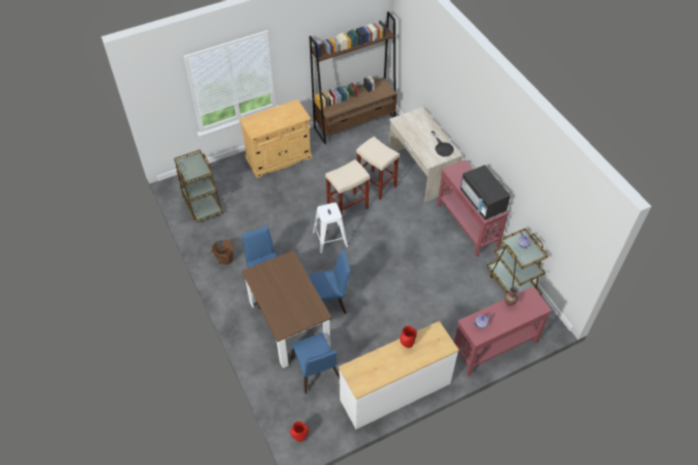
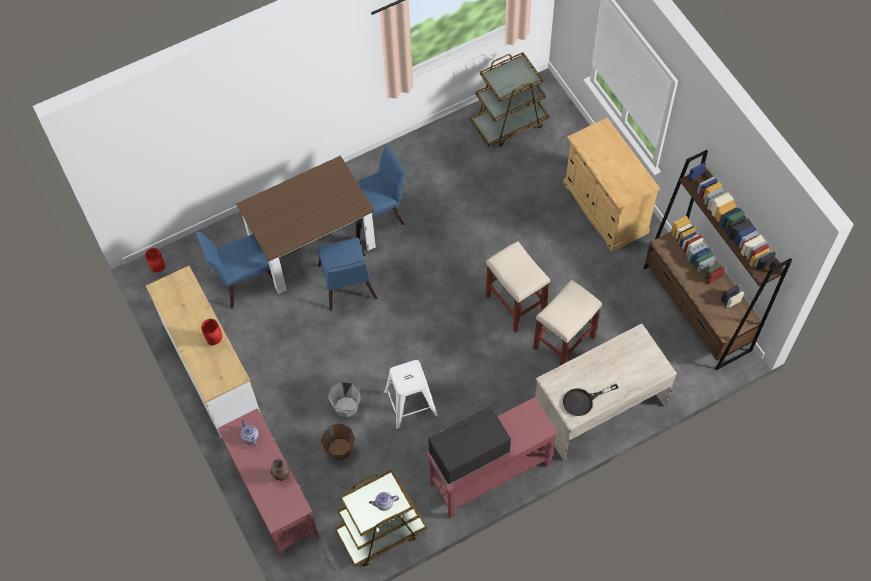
camera: 90 degrees right, 10 degrees up
(225, 259) = (415, 162): brown bucket -> brown bucket (340, 449)
(330, 239) = (454, 285): white stool -> white stool (410, 404)
(424, 303) = (345, 408): none -> grey bucket

